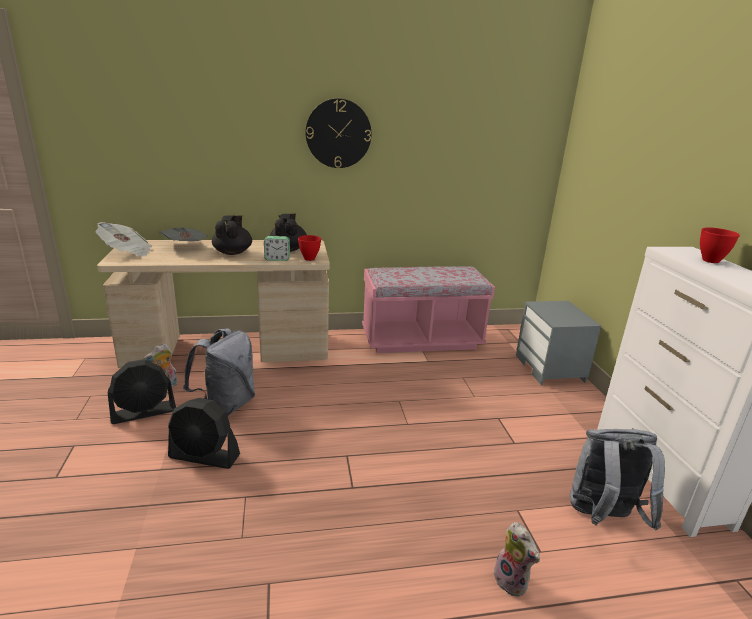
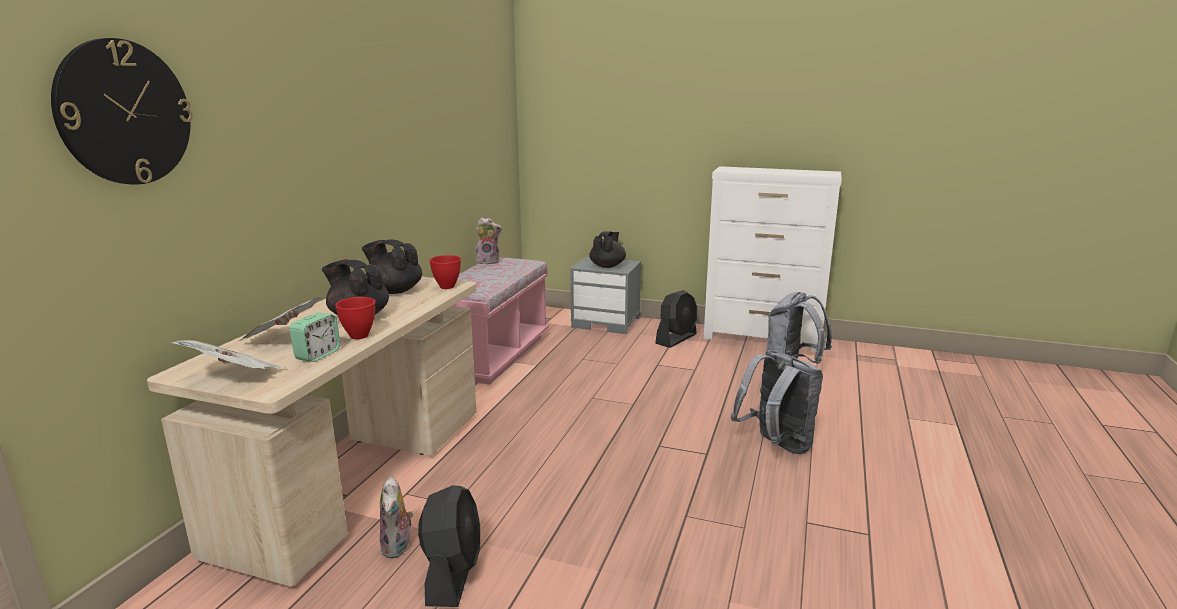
camera: 60 degrees left, 5 degrees down
(204, 456) = (597, 533): black fan -> black fan (676, 339)
(226, 406) = (502, 501): grey backpack -> grey backpack (776, 446)
(277, 259) = (424, 299): alarm clock -> alarm clock (318, 355)
(338, 133) = (377, 124): wall clock -> wall clock (124, 113)
(512, 581) = (837, 418): plush toy -> plush toy (488, 261)
(557, 314) = (607, 266): none -> black teapot
(709, 261) = (753, 169): red bowl -> red bowl (358, 336)

